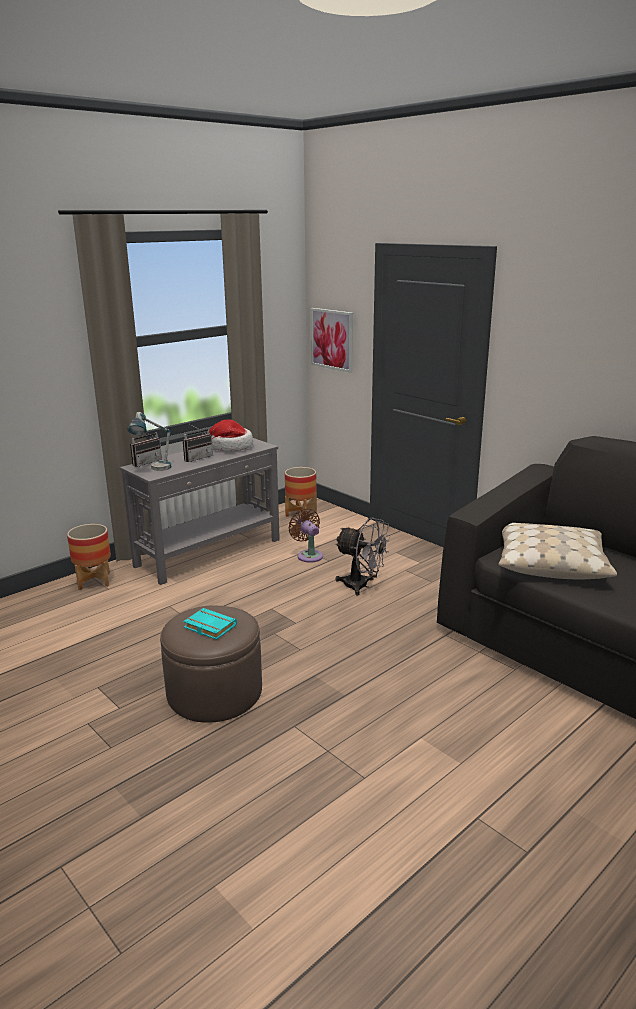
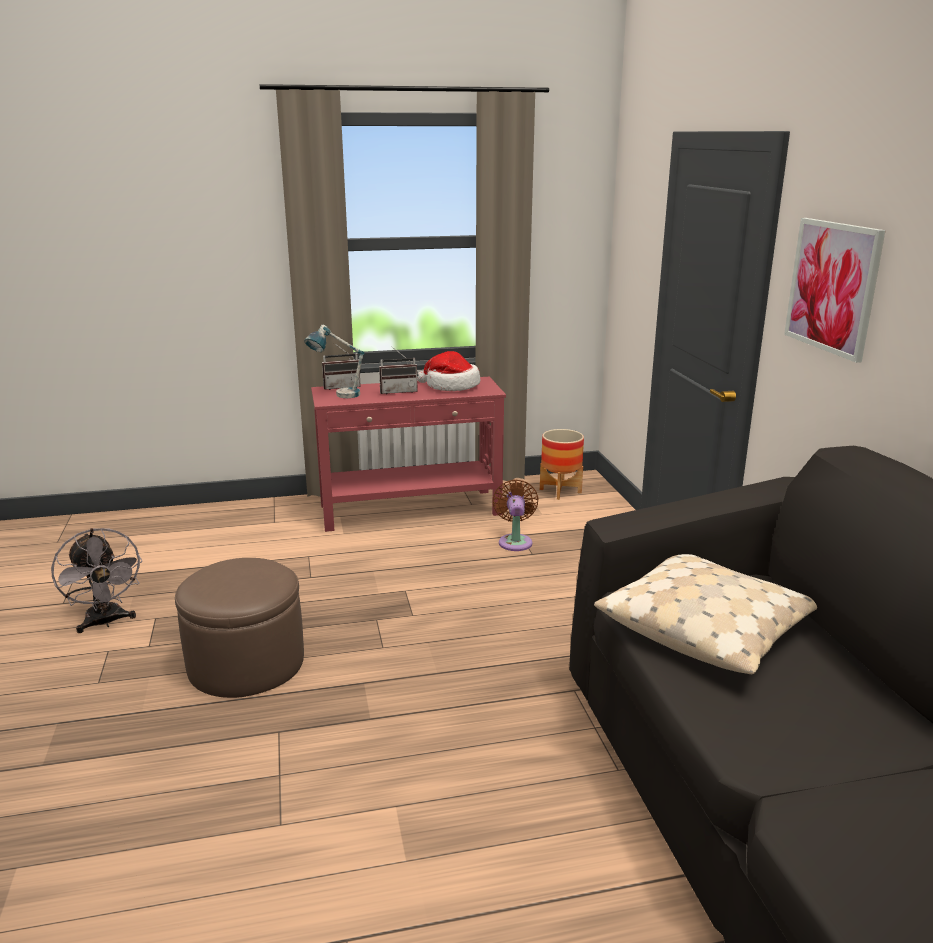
camera: 30 degrees right, 0 degrees up
(94, 581) = (271, 510): planter -> none
(208, 627) = (231, 582): turquoise book -> none
(210, 553) = (411, 510): grey console table -> red console table
(332, 339) = (628, 266): picture -> picture (832, 287)
(362, 586) = (537, 595): grey fan -> grey fan (106, 622)

